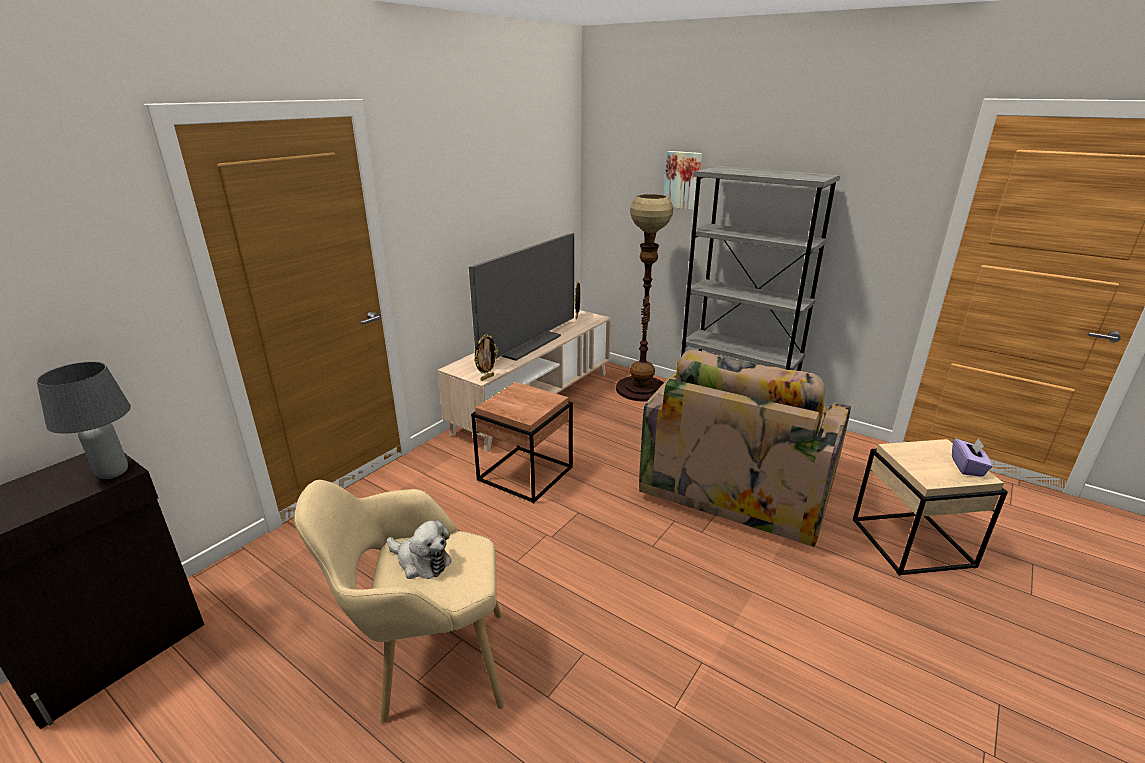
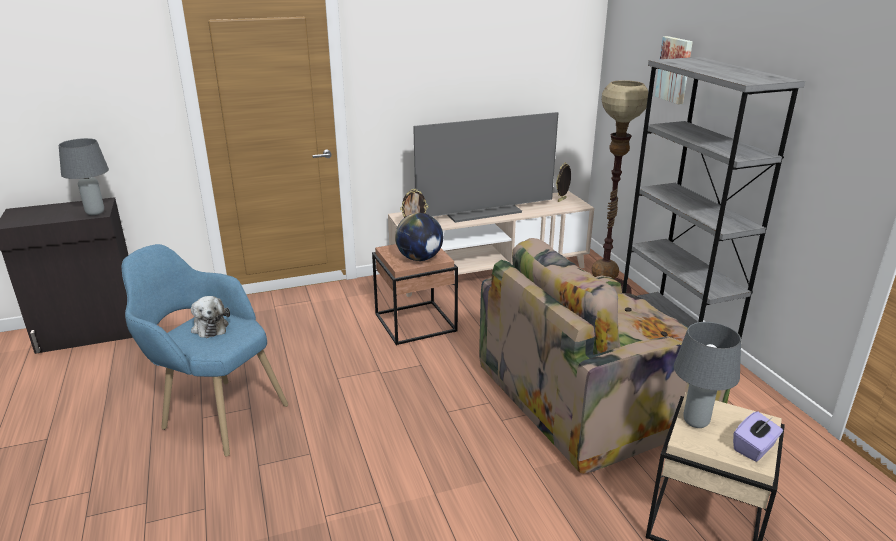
camera: 35 degrees right, 0 degrees up
(425, 666) = (214, 412): beige armchair -> blue armchair
(535, 404) = (419, 258): none -> globe
(916, 464) = (696, 422): none -> grey table lamp

